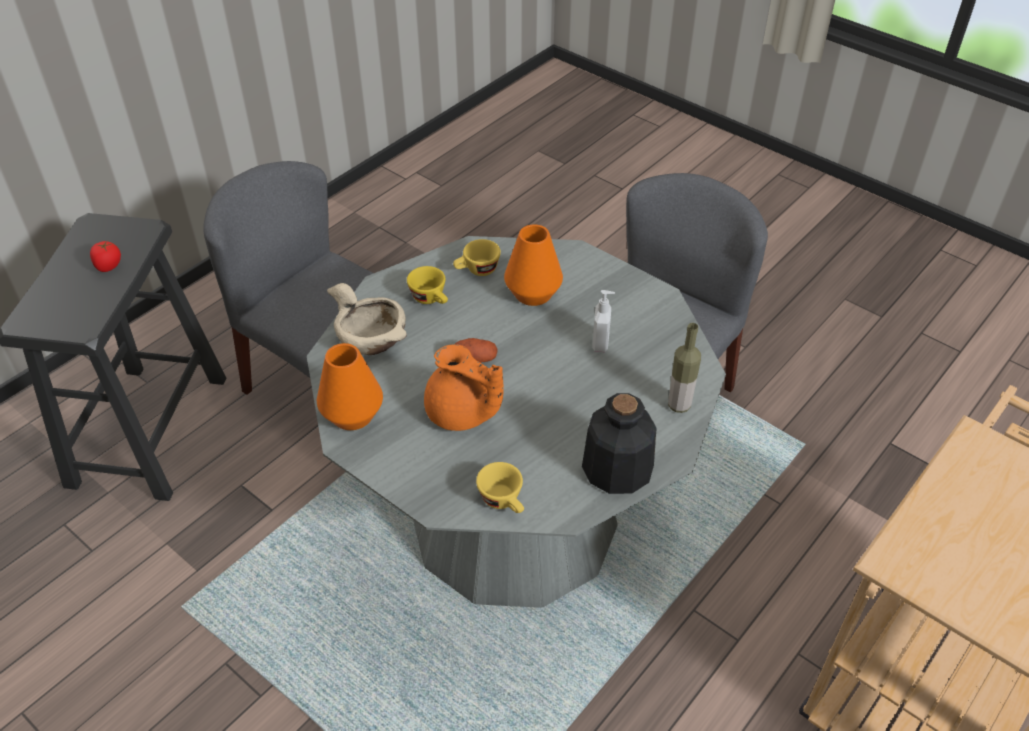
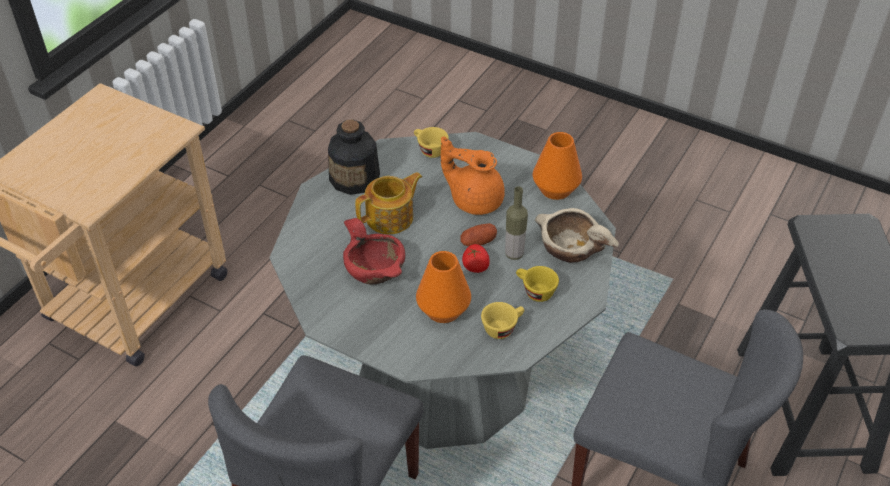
camera: 170 degrees right, 0 degrees up
(108, 266) = (847, 286): tomato -> tomato (475, 267)
(574, 403) = (391, 217): none -> teapot
(601, 343) = (375, 269): soap dispenser -> red bowl
(679, 405) = (309, 226): bottle -> bottle (514, 254)

